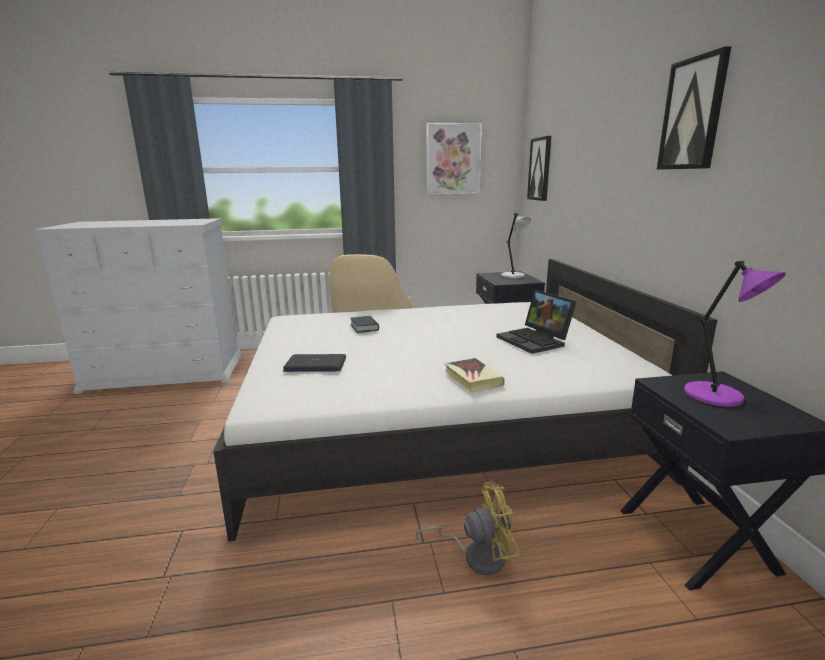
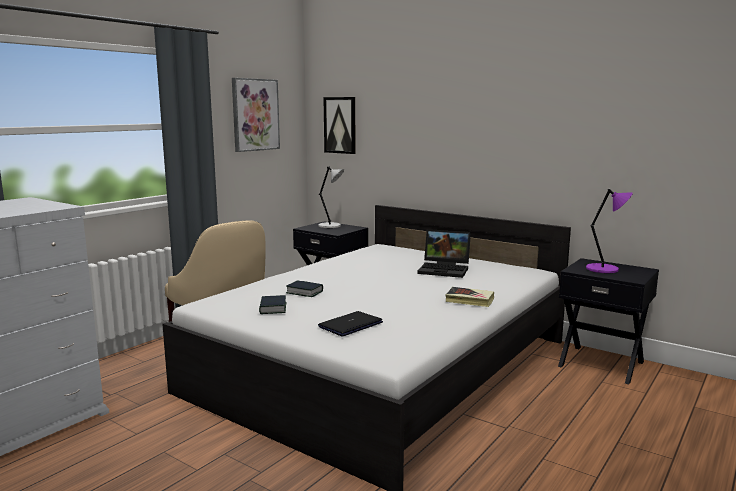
camera: 45 degrees left, 5 degrees down
(310, 333) = (273, 308): none -> book
(476, 556) = (540, 418): yellow fan -> none
(693, 114) = (524, 98): picture -> none

